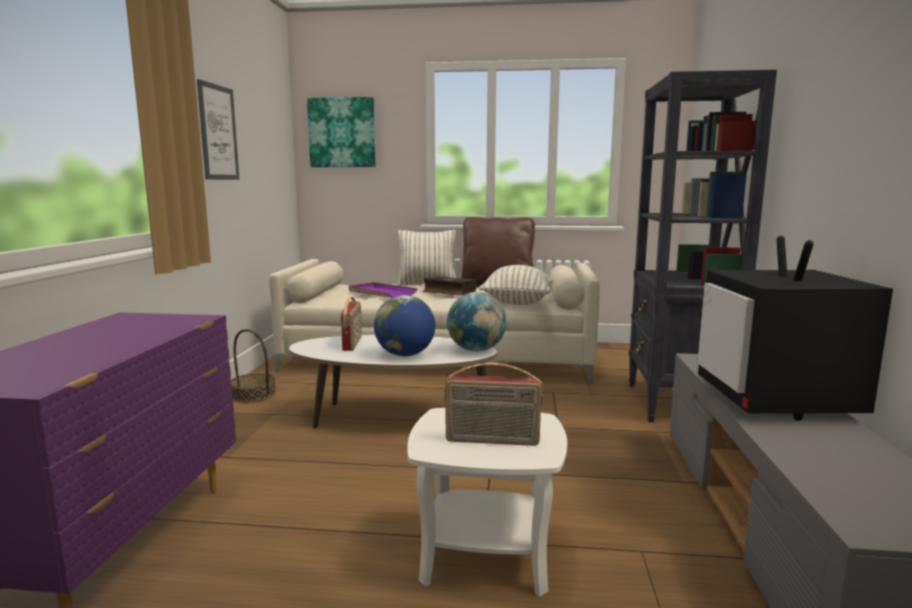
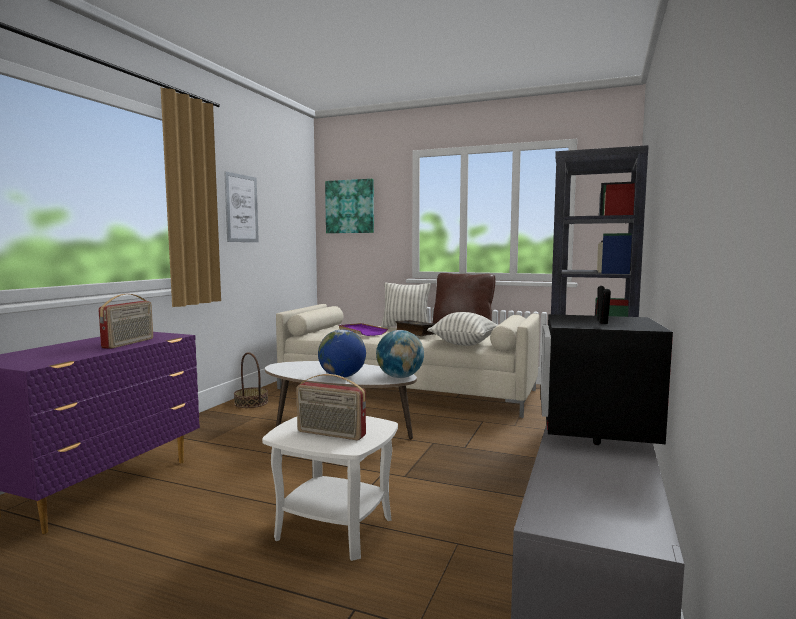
camera: 15 degrees right, 5 degrees down
(353, 343) = (312, 366): radio -> radio (129, 343)

